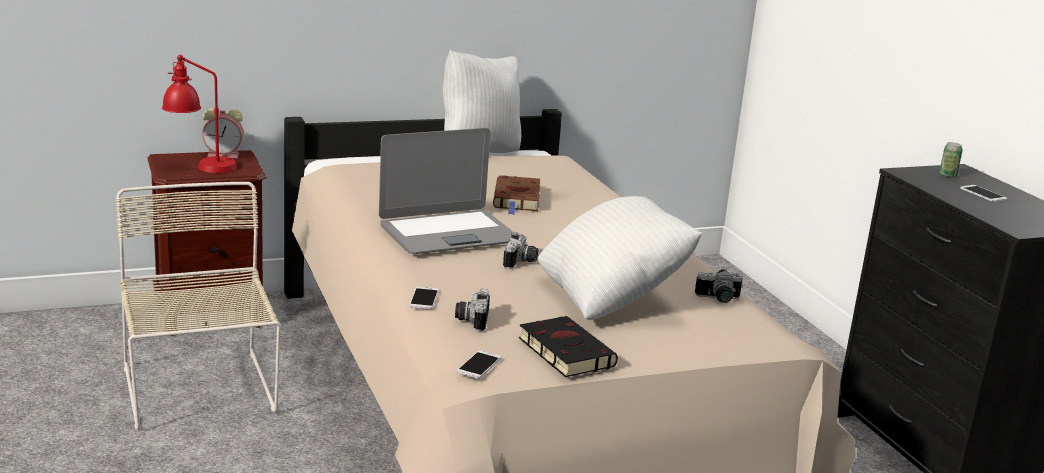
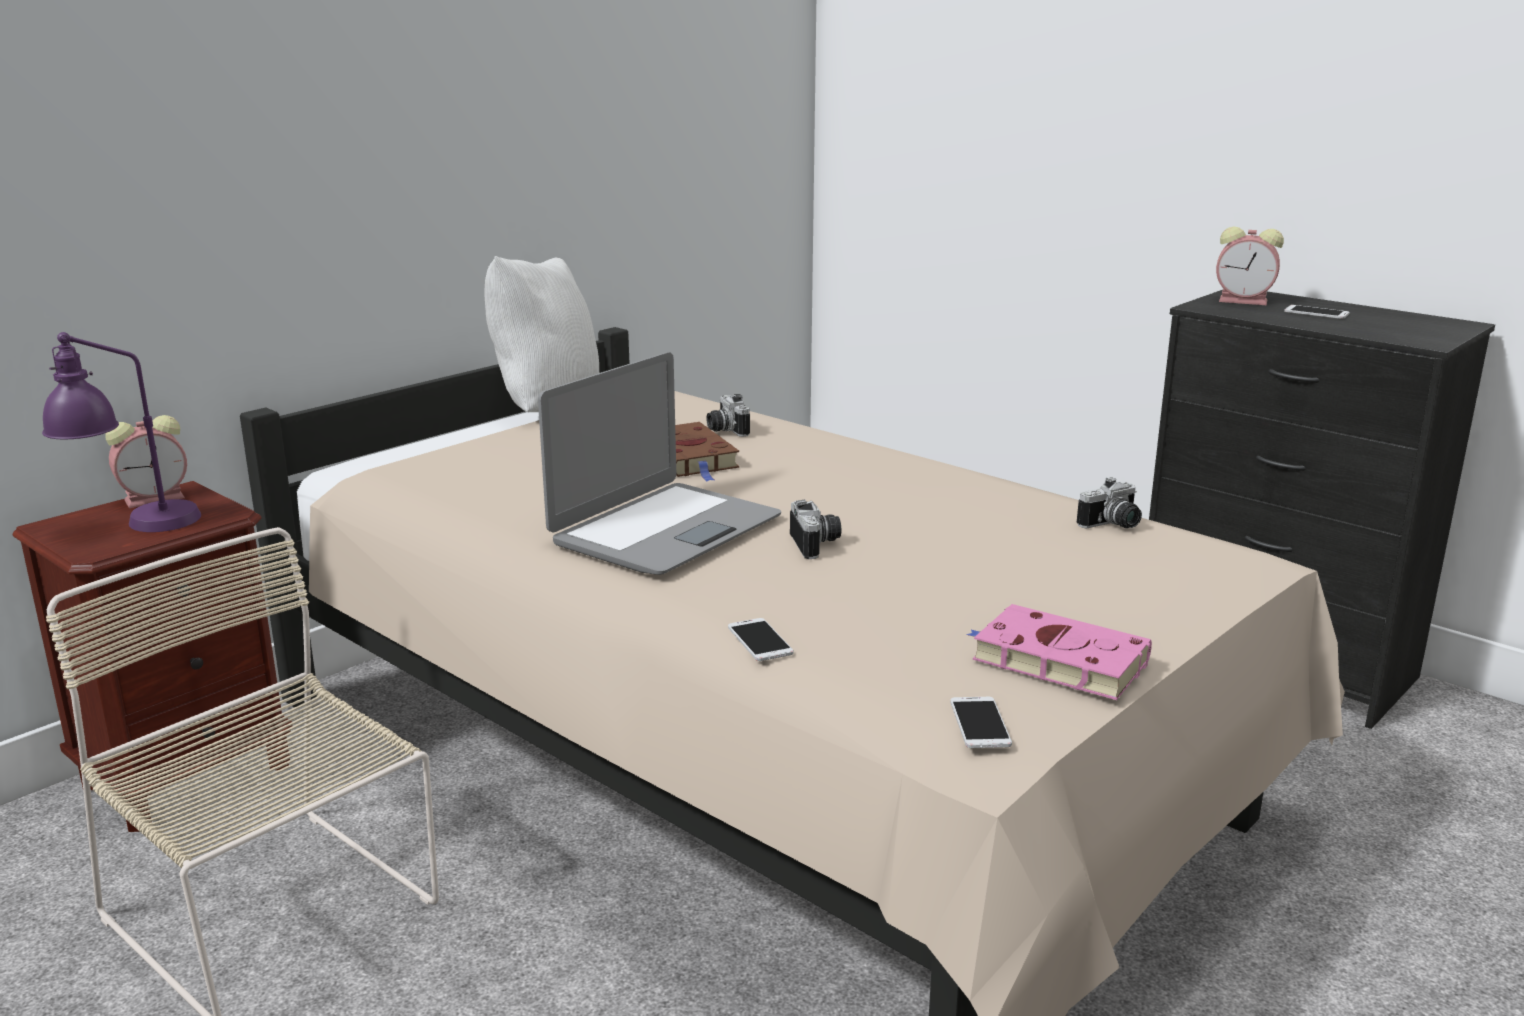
camera: 25 degrees left, 0 degrees up
(200, 166) = (133, 526): red table lamp -> purple table lamp
(471, 320) = (870, 653): camera -> camera (724, 430)
(564, 351) = (1055, 660): black book -> pink book
(612, 298) = (997, 561): white pillow -> none
(947, 175) = (1245, 301): can -> alarm clock

